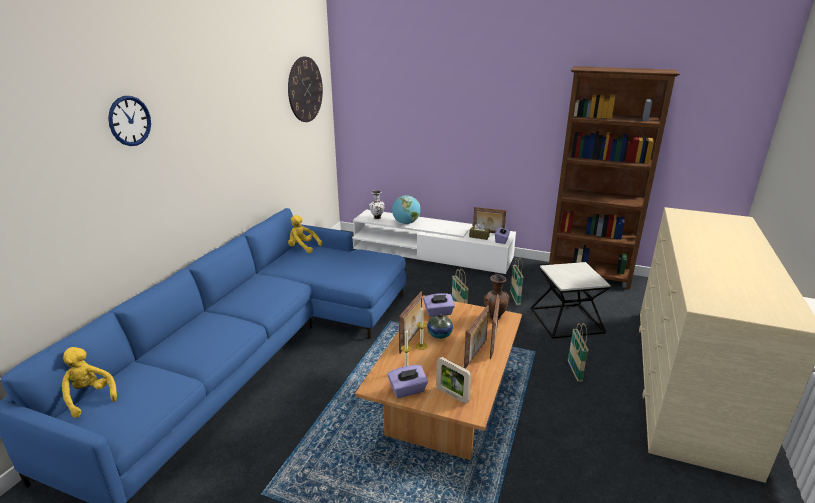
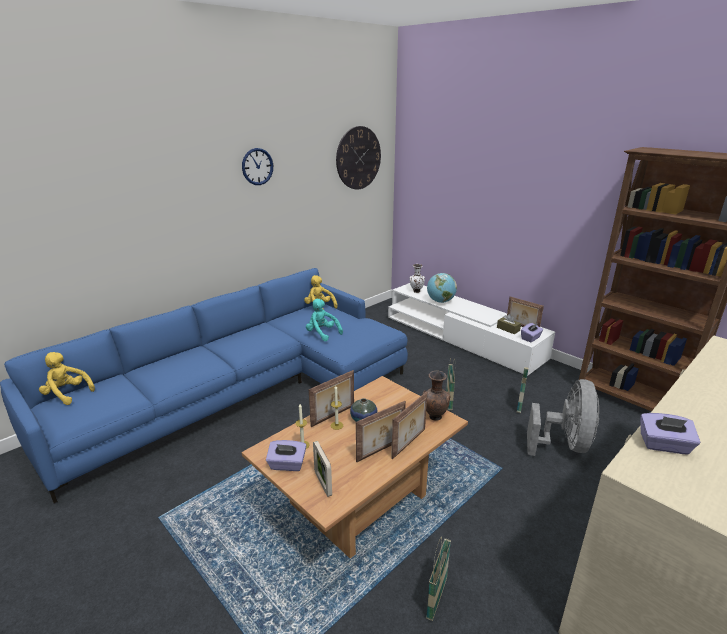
camera: 25 degrees right, 0 degrees up
(87, 398) = (67, 394): yellow plush toy -> yellow plush toy turned 45 degrees counterclockwise
(129, 121) = (153, 173): wall clock -> wall clock (257, 166)
(328, 272) = (322, 333): none -> turquoise plush toy
(438, 312) = (382, 397): purple tissue box -> purple tissue box (664, 445)
(566, 320) = (564, 444): side table -> grey fan
(574, 371) = (532, 504): basket -> basket (436, 598)

